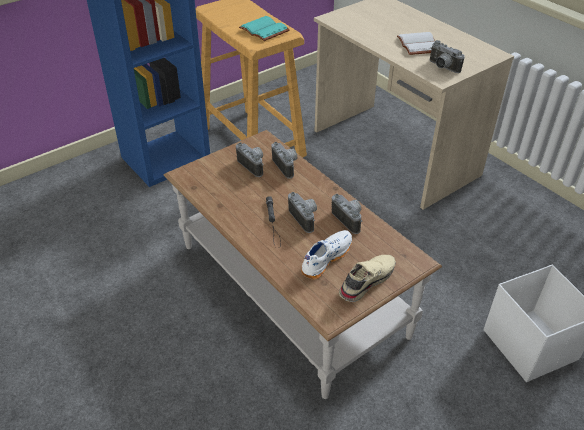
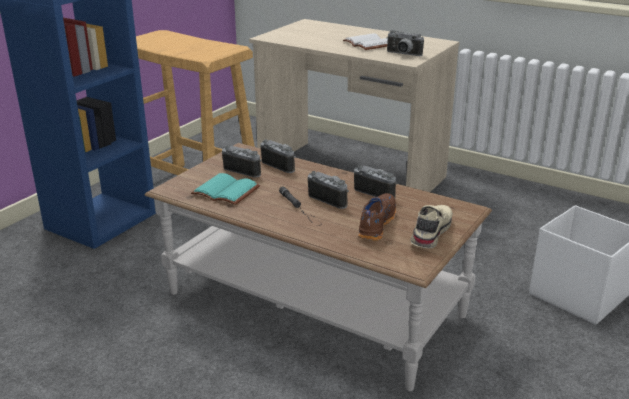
camera: 20 degrees left, 15 degrees down
(265, 30) = (209, 48): turquoise book -> turquoise book (227, 191)
(325, 258) = (375, 224): white shoe -> brown shoe

